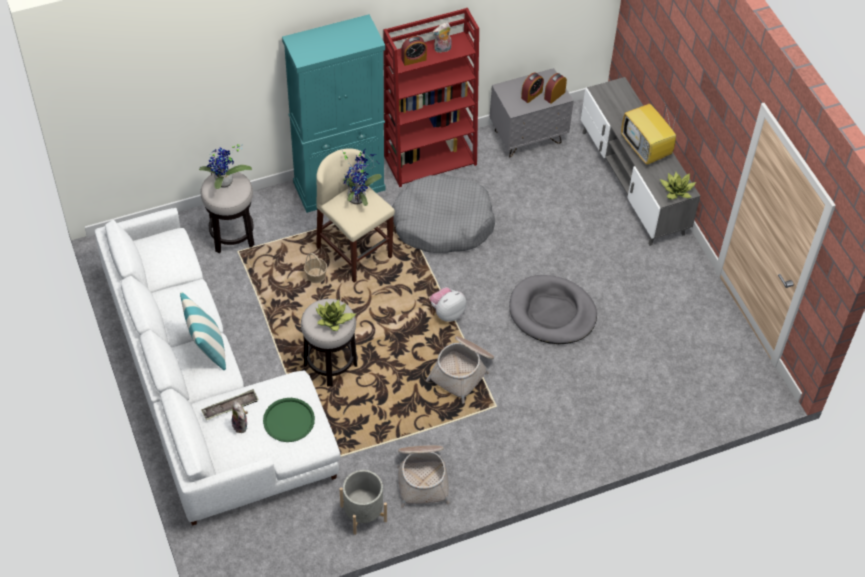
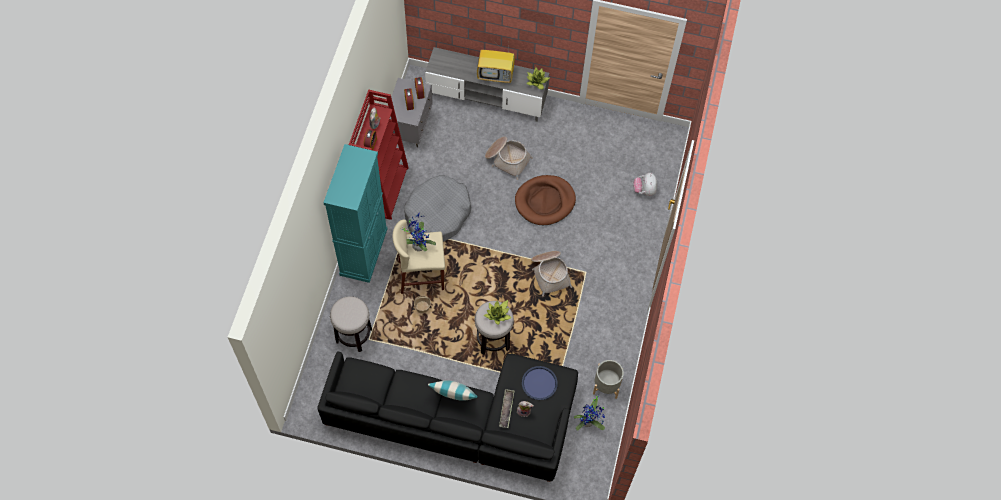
camera: 55 degrees left, 10 degrees up
(206, 391) = (461, 419): white sofa -> black sofa
(224, 184) = (346, 311): potted plant -> potted plant (589, 422)
(289, 420) = (539, 383): green tray -> blue tray
(422, 477) = (604, 339): basket -> basket (507, 159)
(447, 313) = (504, 254): plush toy -> plush toy (644, 190)
(552, 312) = (545, 201): grey dog bed -> brown dog bed

